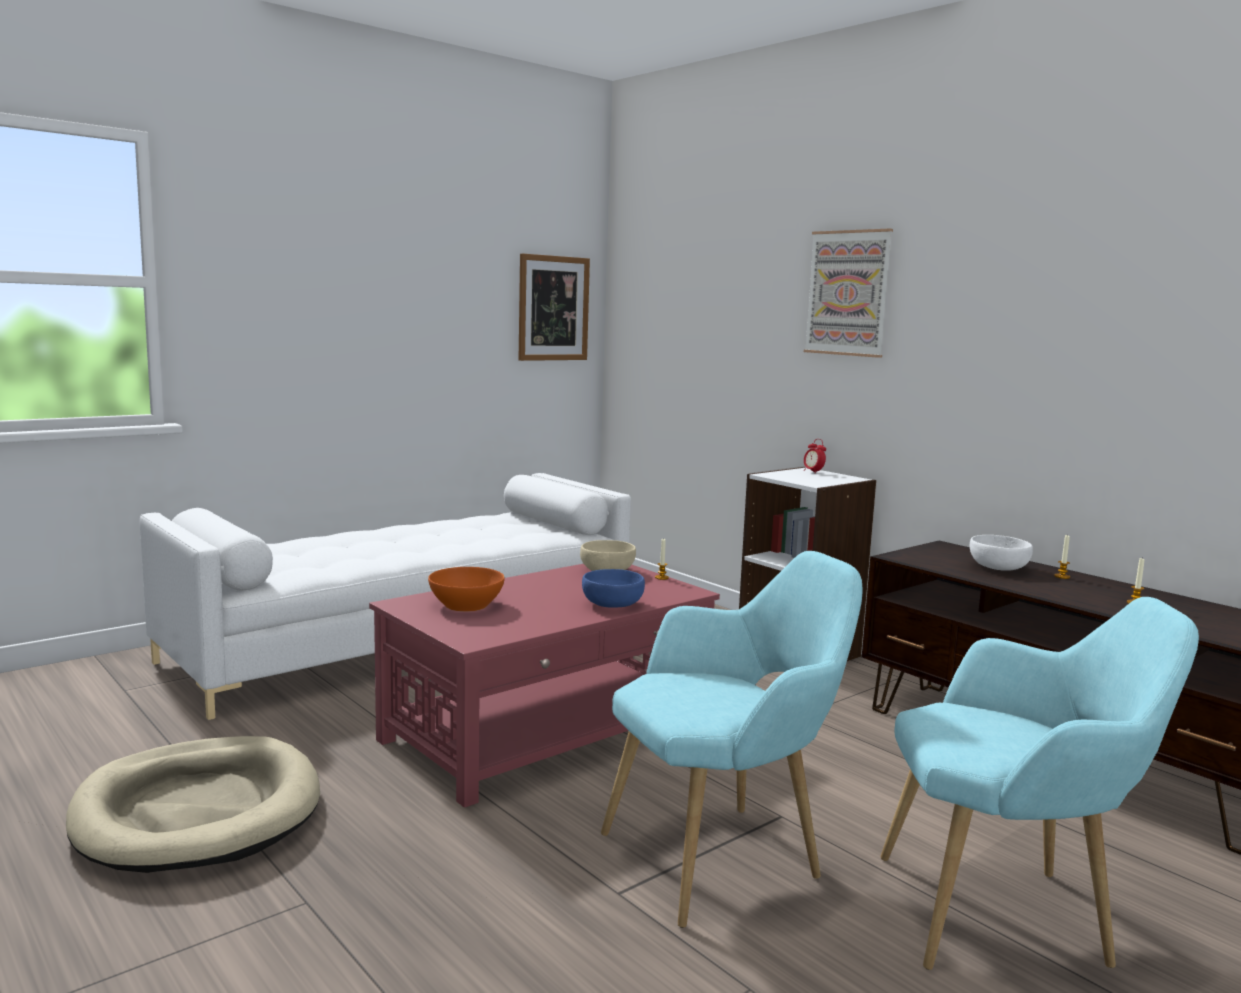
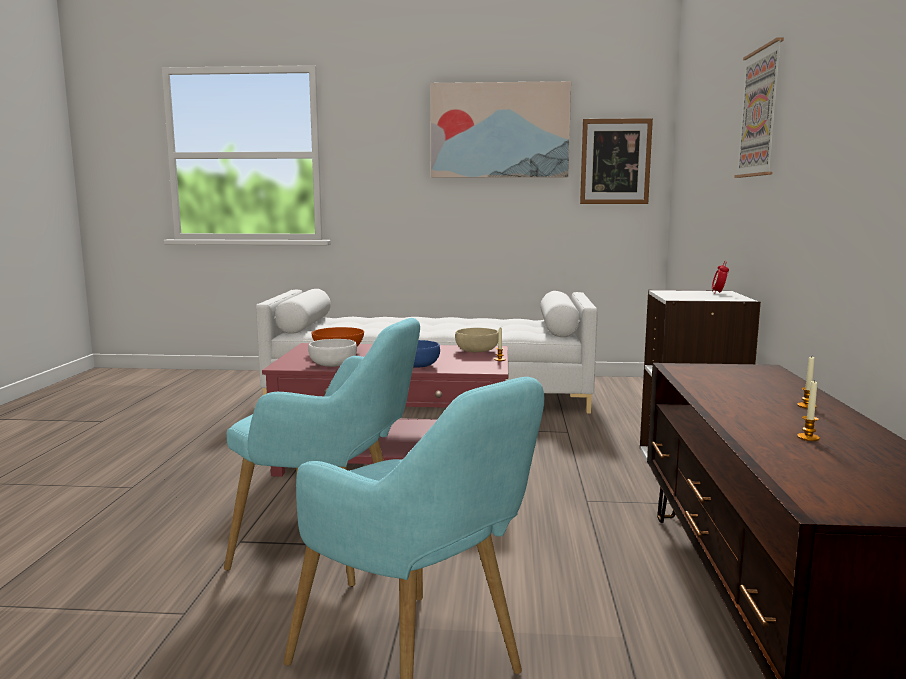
camera: 45 degrees right, 0 degrees up
(198, 811) = (179, 440): beige dog bed -> none
(426, 261) = (499, 130): none -> picture
(997, 567) = (755, 388): white bowl -> white bowl (332, 364)

